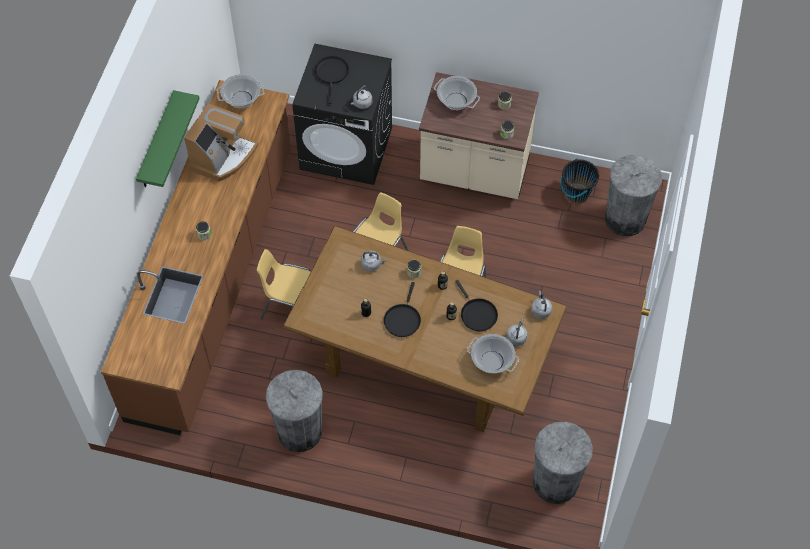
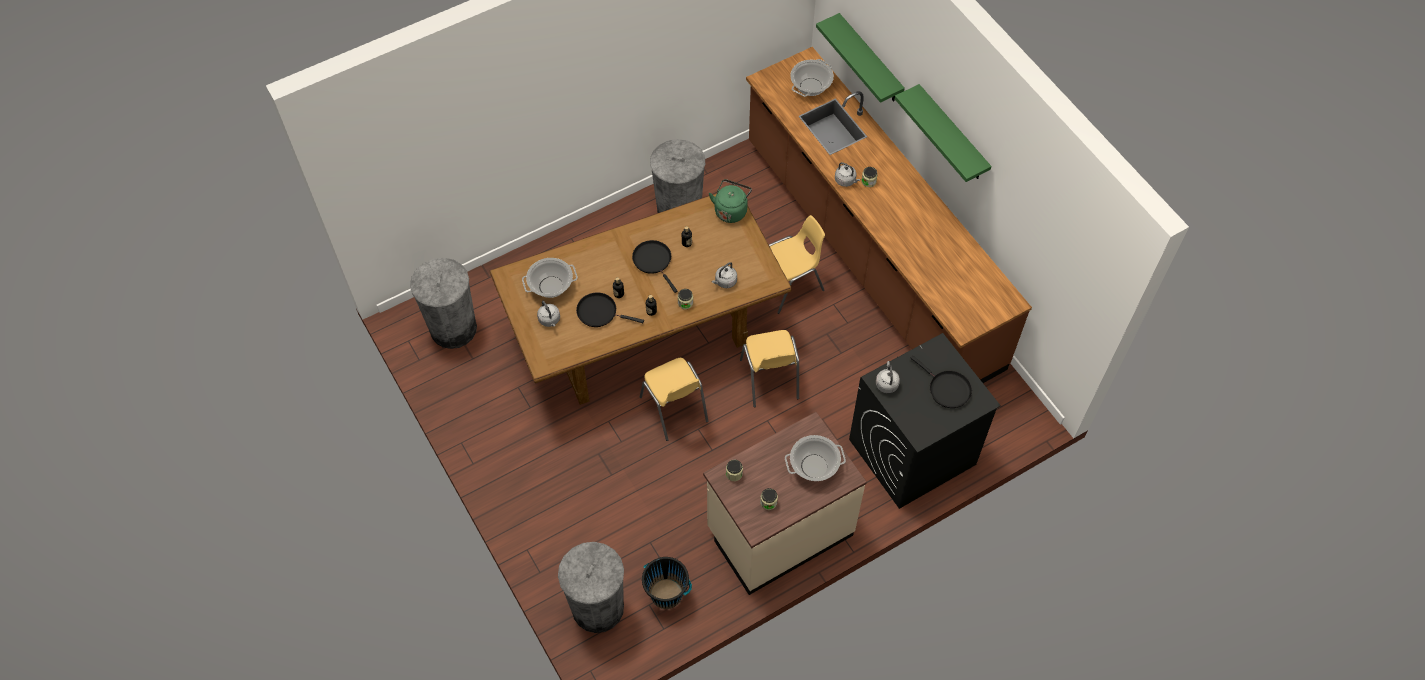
camera: 135 degrees right, 0 degrees up
(116, 263) = (870, 60): none -> green shelf
(222, 157) = (937, 247): coffee machine -> none
(242, 99) = (990, 306): cooking pot -> cooking pot (811, 87)
(308, 310) = (731, 210): none -> green kettle
(540, 310) = (551, 357): grey kettle -> grey kettle (846, 180)

